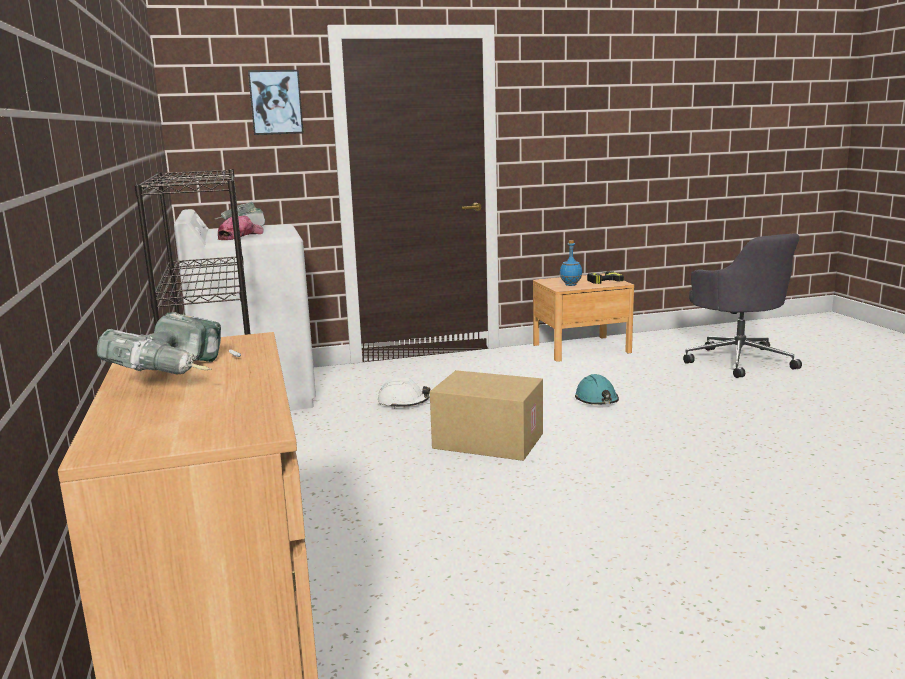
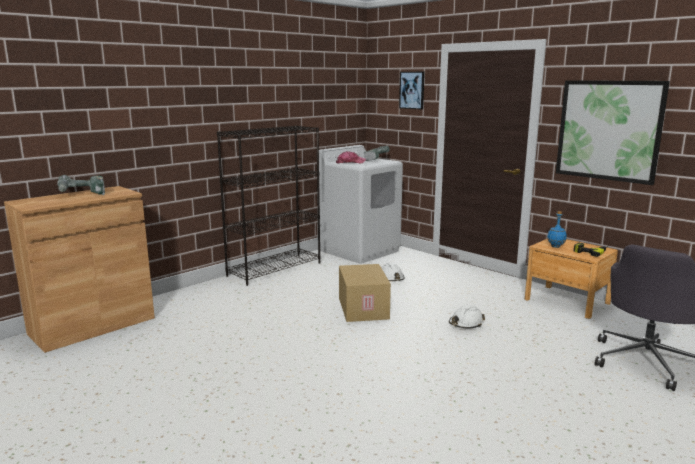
camera: 60 degrees right, 0 degrees up
(580, 137) = (609, 130): none -> picture
(596, 400) = (466, 324): turquoise hard hat -> white hard hat

